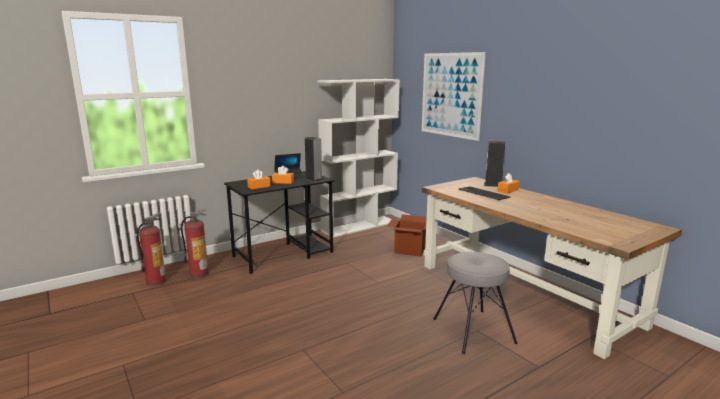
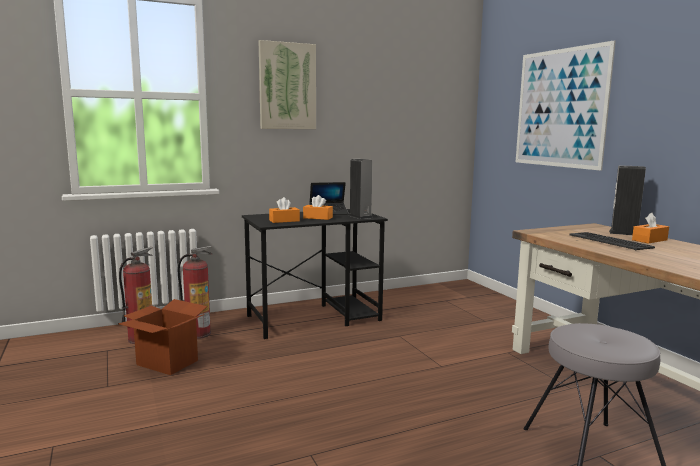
camera: 10 degrees right, 5 degrees down
(251, 81) = (287, 86): none -> picture
(359, 226) = (423, 291): white bookcase -> none
(409, 250) = (491, 326): cardboard box -> cardboard box (167, 362)

